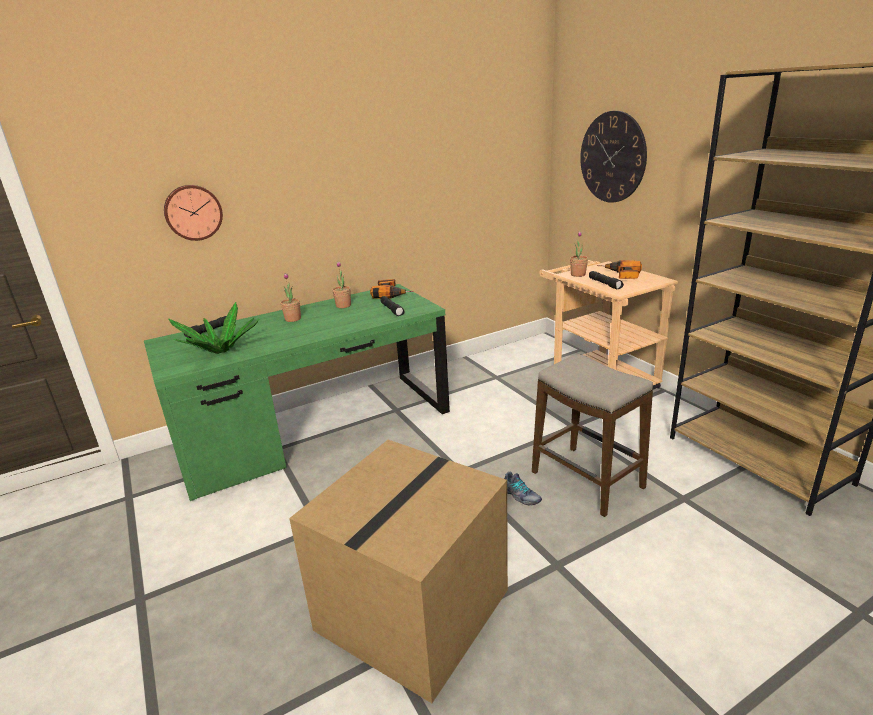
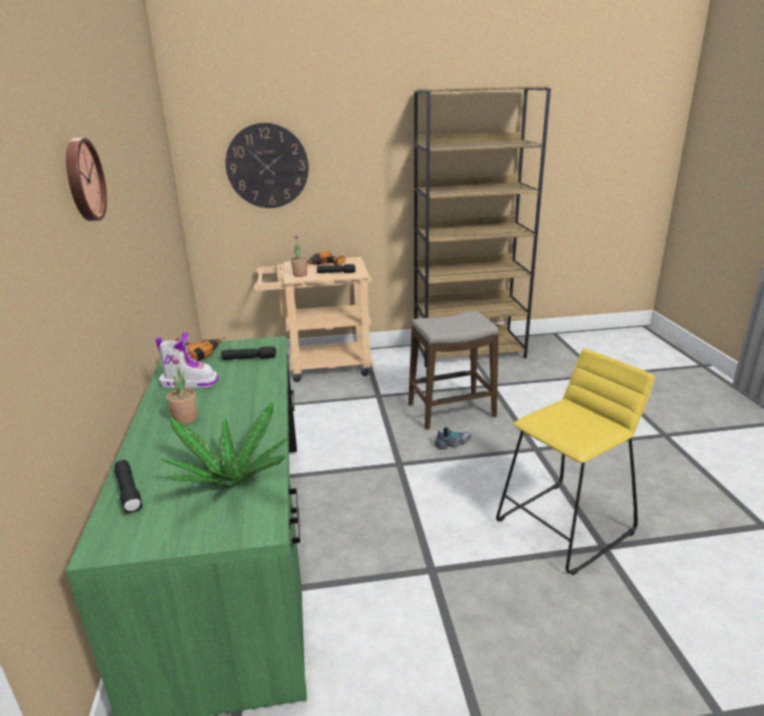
camera: 70 degrees left, 0 degrees up
(193, 212) = (41, 307): wall clock -> wall clock (82, 180)
(343, 305) = (189, 382): potted plant -> boot
(413, 612) = (565, 526): cardboard box -> yellow stool

